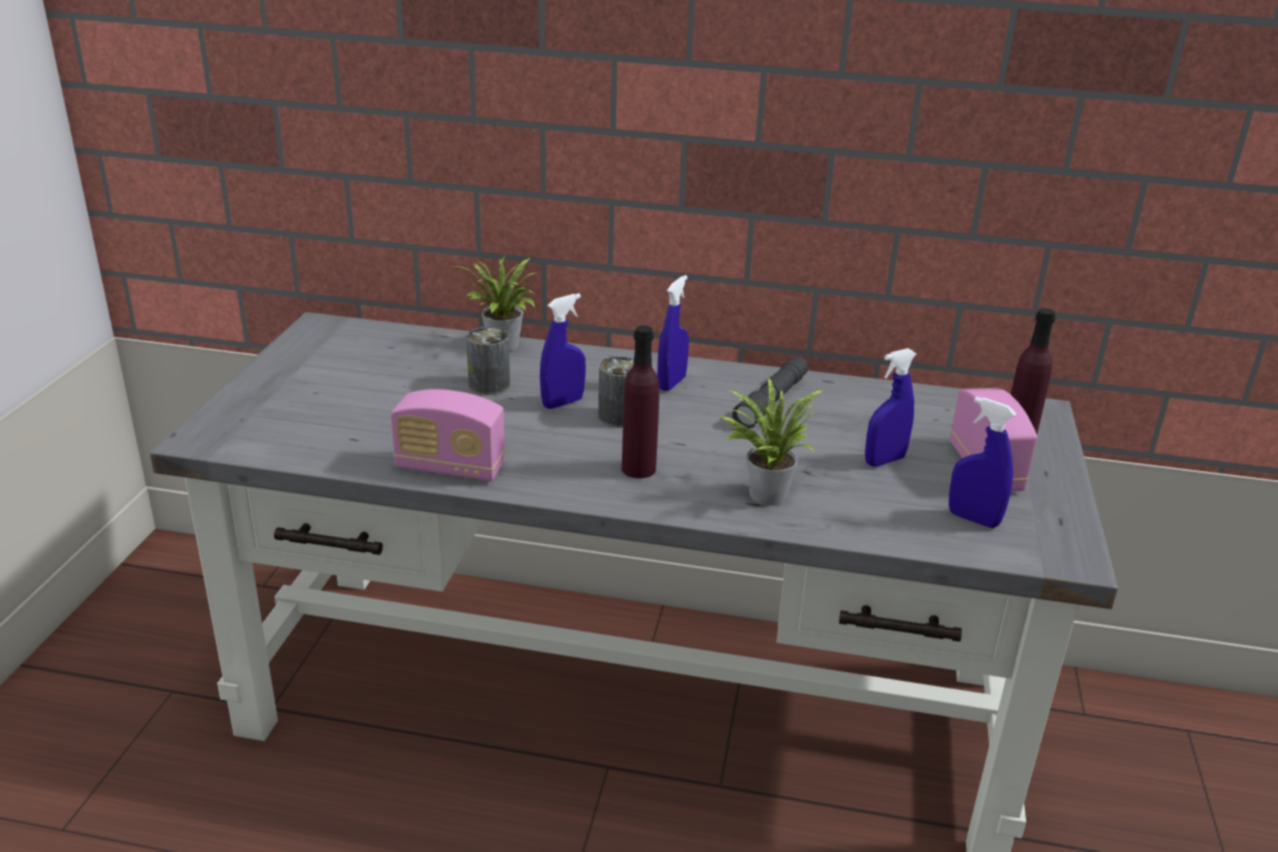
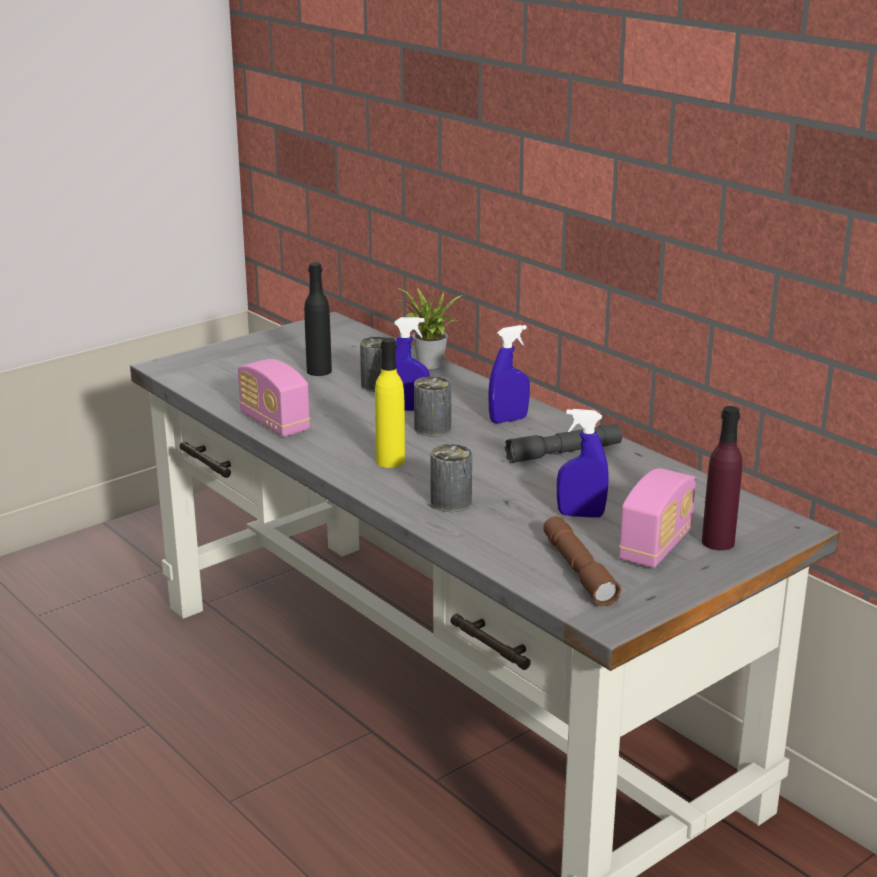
camera: 40 degrees right, 5 degrees down
(400, 388) = (319, 371): none -> black bottle
(638, 469) = (390, 461): purple bottle -> yellow bottle
(764, 492) = (451, 502): potted plant -> can
(973, 519) = (578, 570): blue spray bottle -> brown flashlight

